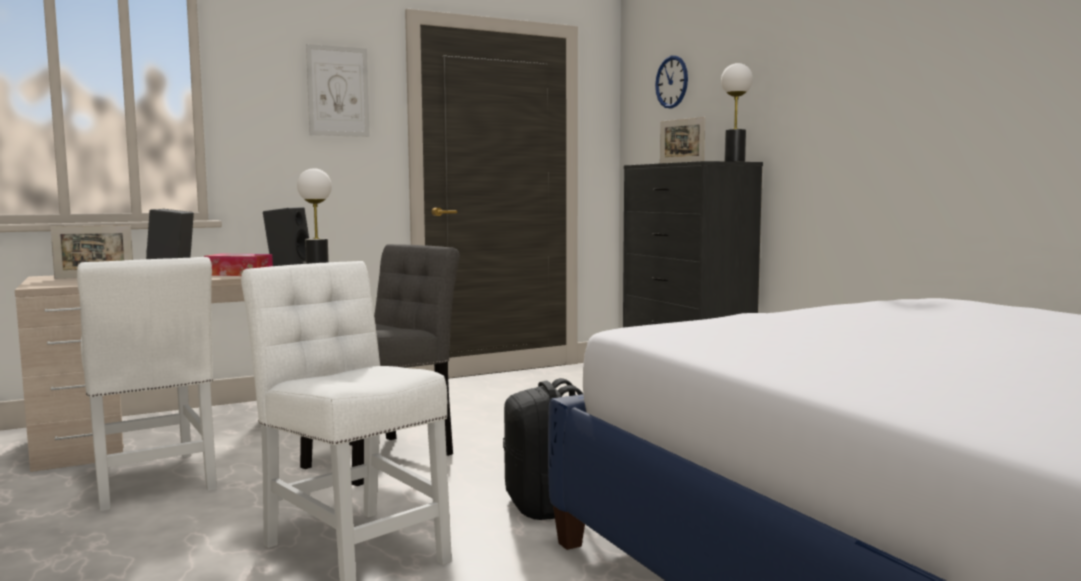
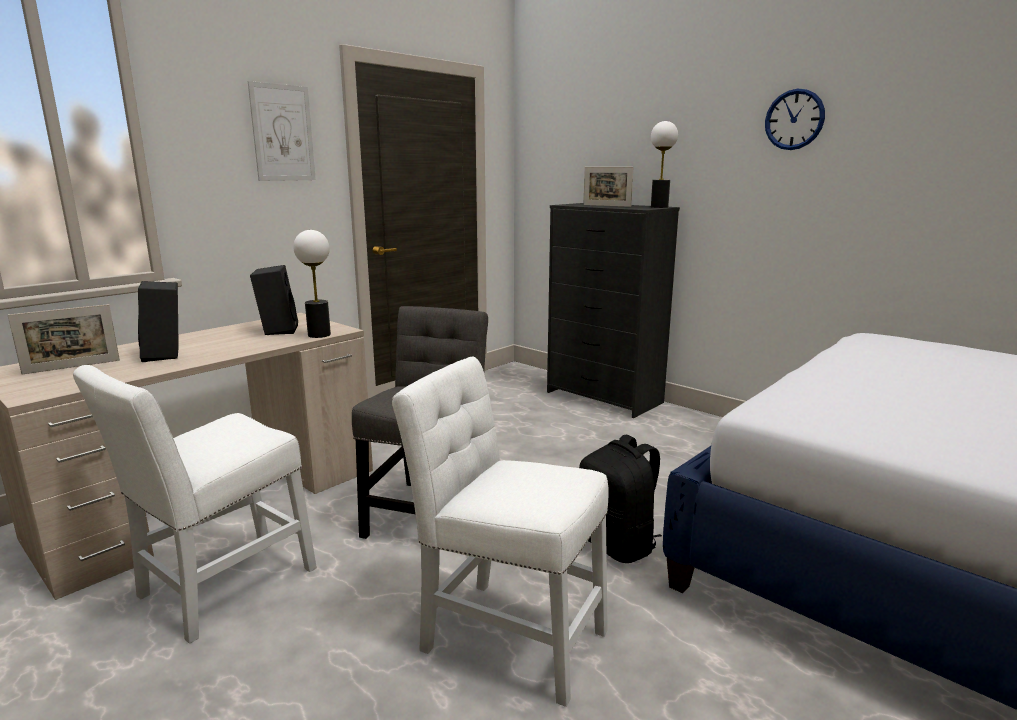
camera: 20 degrees left, 10 degrees up
(153, 482) = (221, 588): white chair -> white chair turned 90 degrees clockwise
(239, 274) = (239, 345): tissue box -> none
(672, 82) = (577, 126): wall clock -> wall clock (794, 119)

